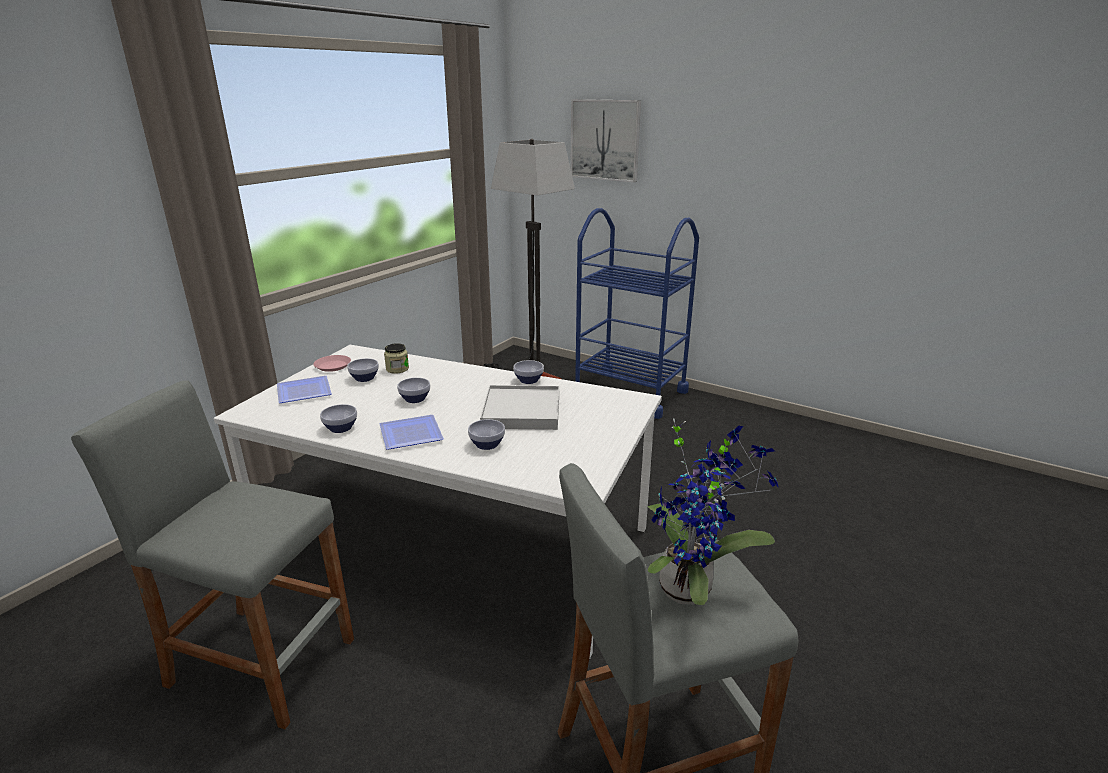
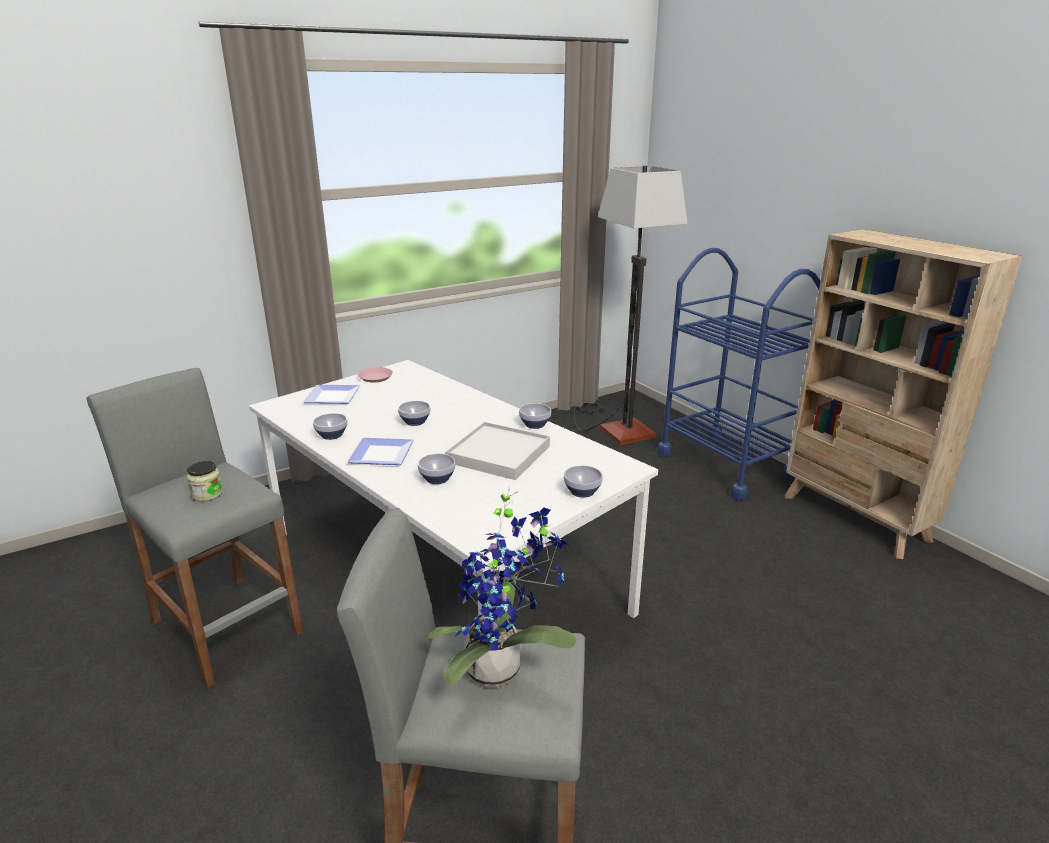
camera: 25 degrees right, 0 degrees up
(365, 378) = (391, 394): bowl -> bowl (583, 492)
(397, 369) = (426, 390): jar -> jar (207, 494)
(605, 140) = (741, 170): picture -> none
(746, 413) = (855, 518): none -> beige bookcase

